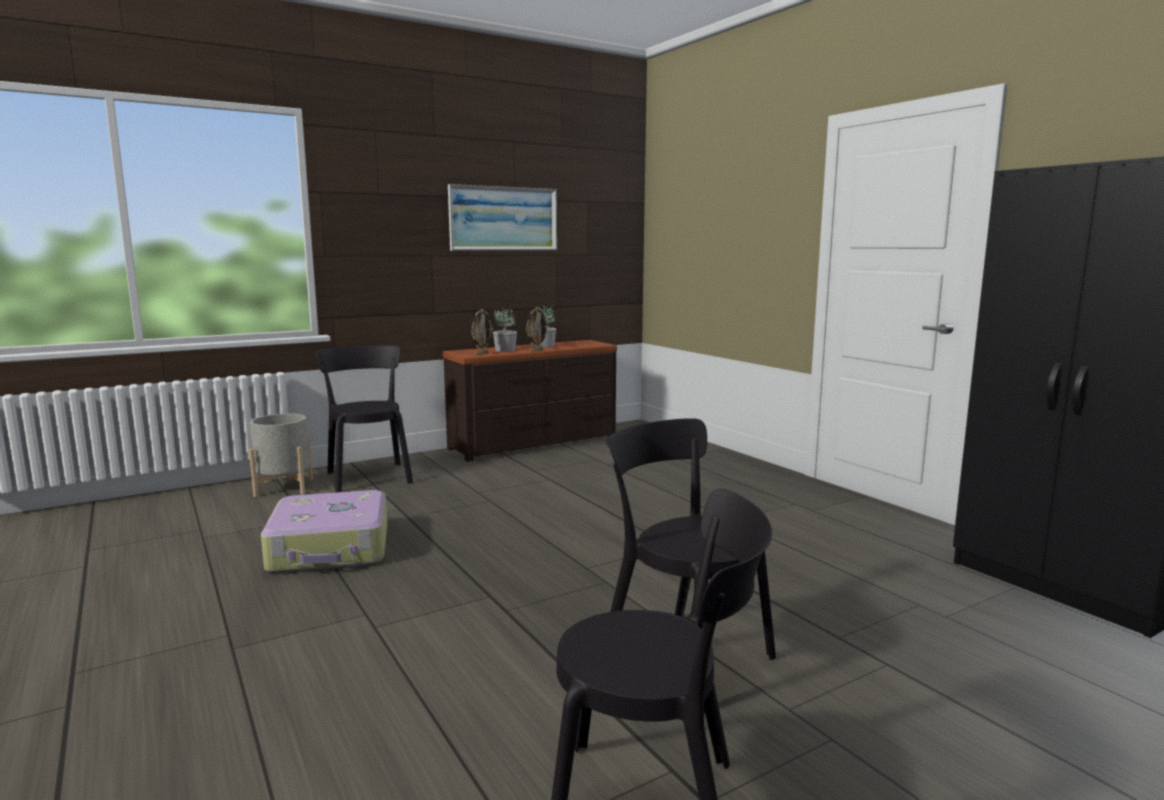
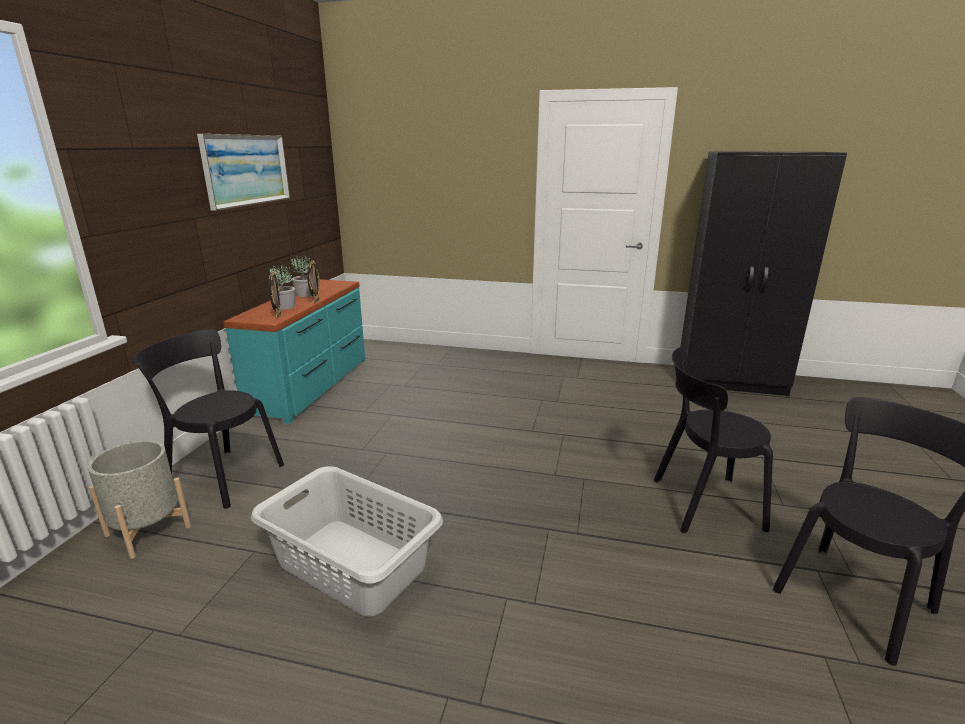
camera: 45 degrees left, 10 degrees up
(331, 549) = (352, 563): suitcase -> grey laundry basket
(534, 443) = (312, 386): brown dresser -> turquoise dresser

